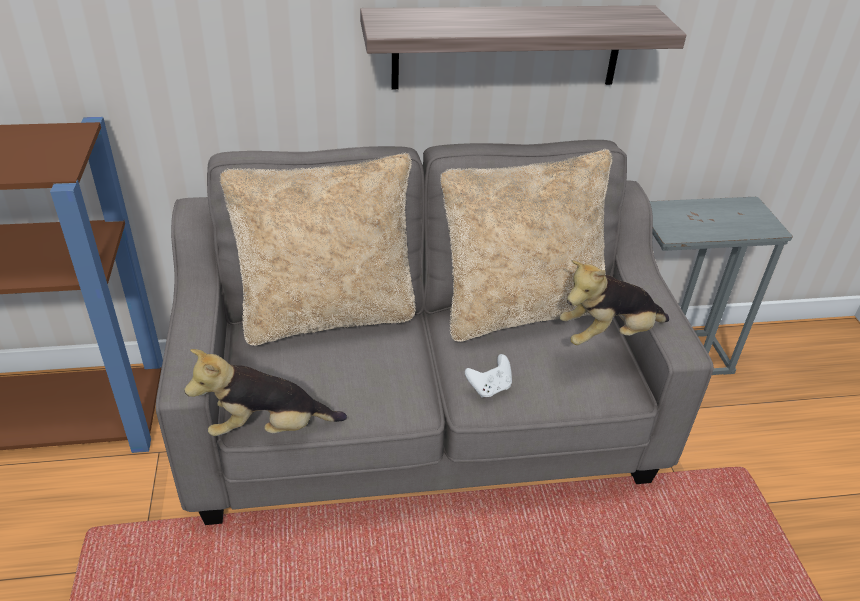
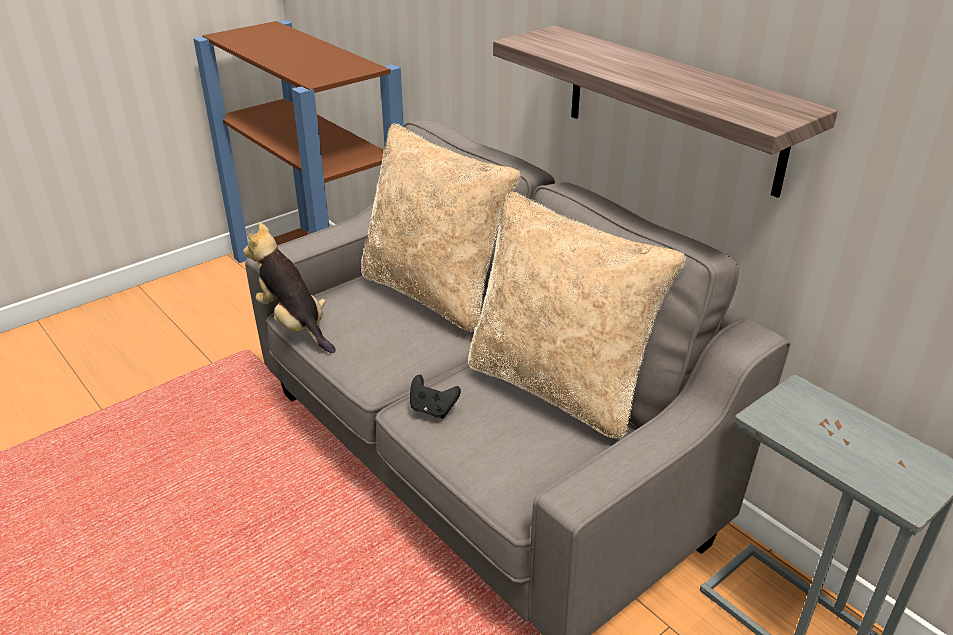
camera: 60 degrees right, 5 degrees down
(489, 388) = (432, 409): white game controller -> black game controller
(608, 335) = (538, 434): plush toy -> none

